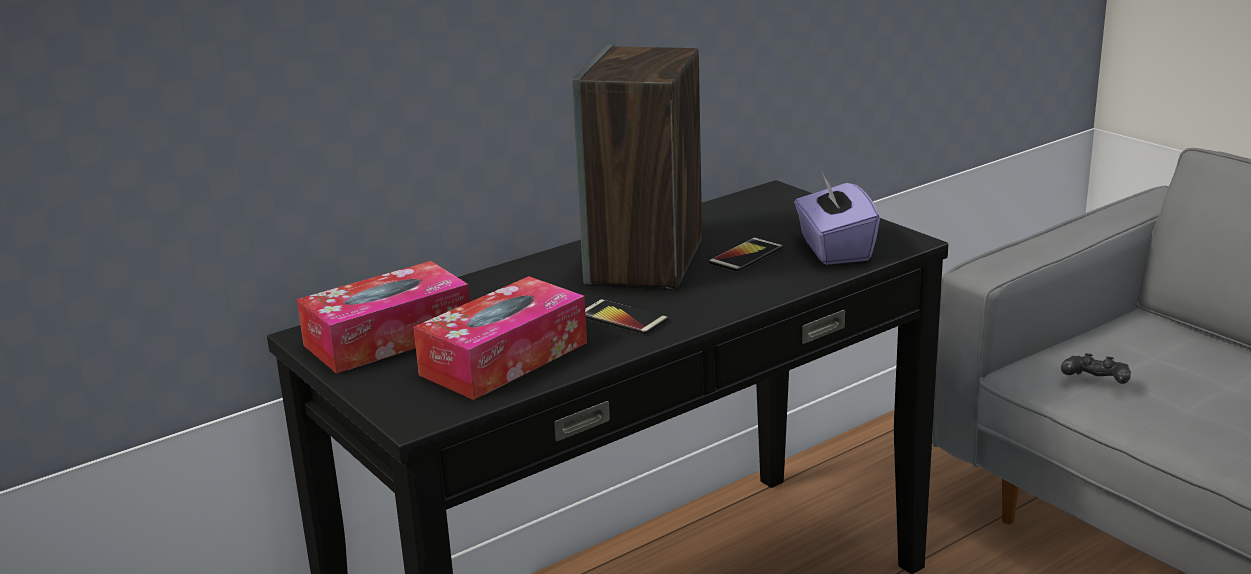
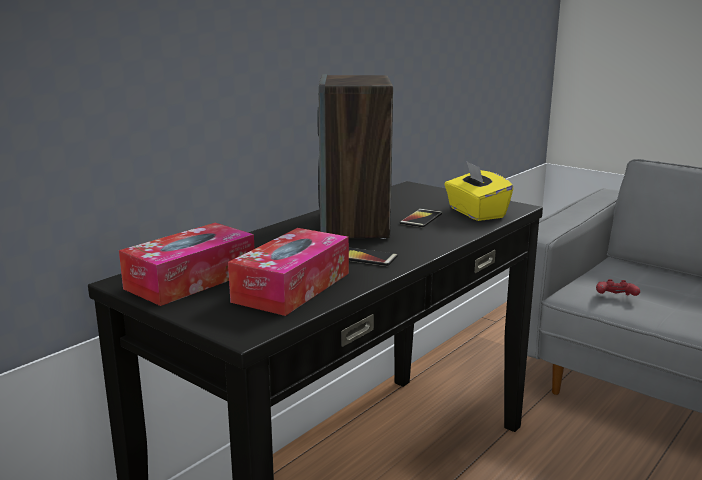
camera: 15 degrees left, 5 degrees down
(834, 249) = (475, 213): purple tissue box -> yellow tissue box
(1095, 383) = (615, 297): black game controller -> red game controller

